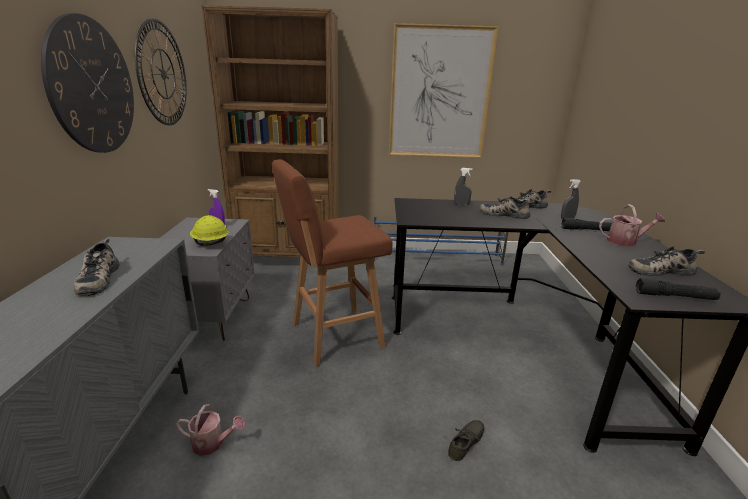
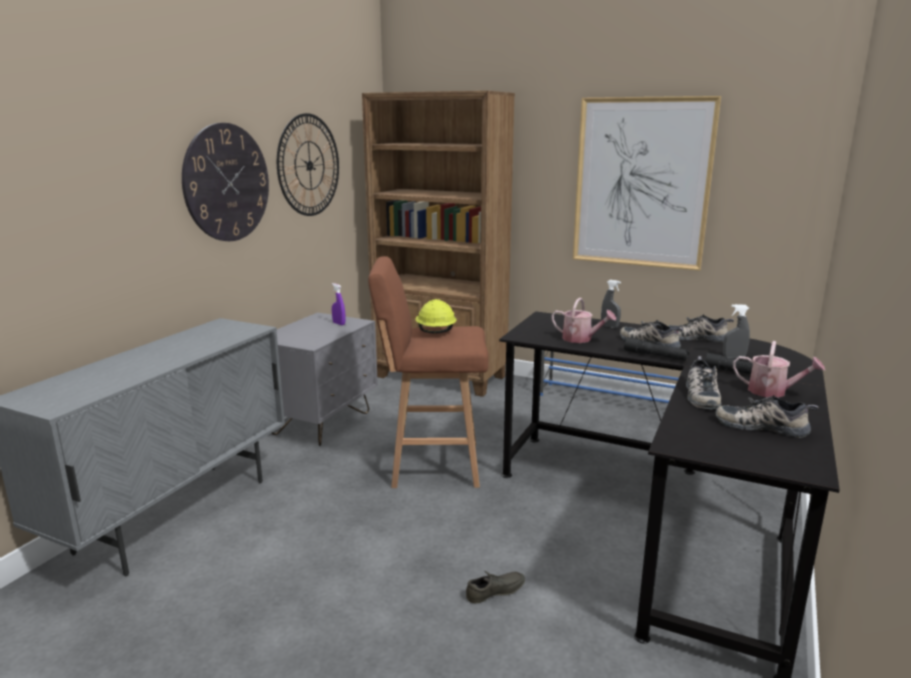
camera: 25 degrees right, 5 degrees down
(97, 279) = (186, 348): shoe -> shoe (700, 395)
(210, 243) = (318, 339): yellow hard hat -> yellow hard hat (435, 332)
(212, 443) = (258, 526): watering can -> watering can (581, 339)
(674, 296) = (728, 451): black flashlight -> black flashlight (655, 356)

